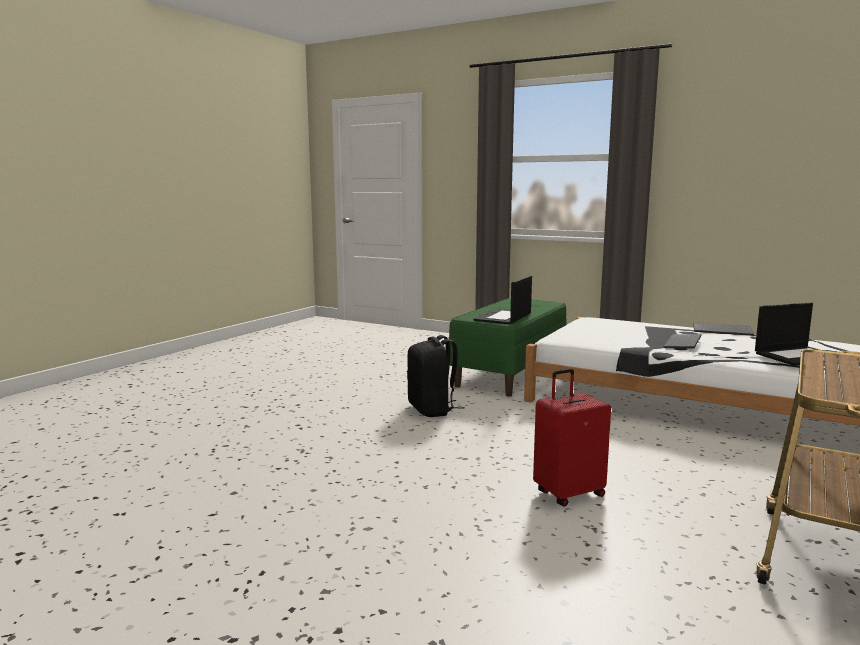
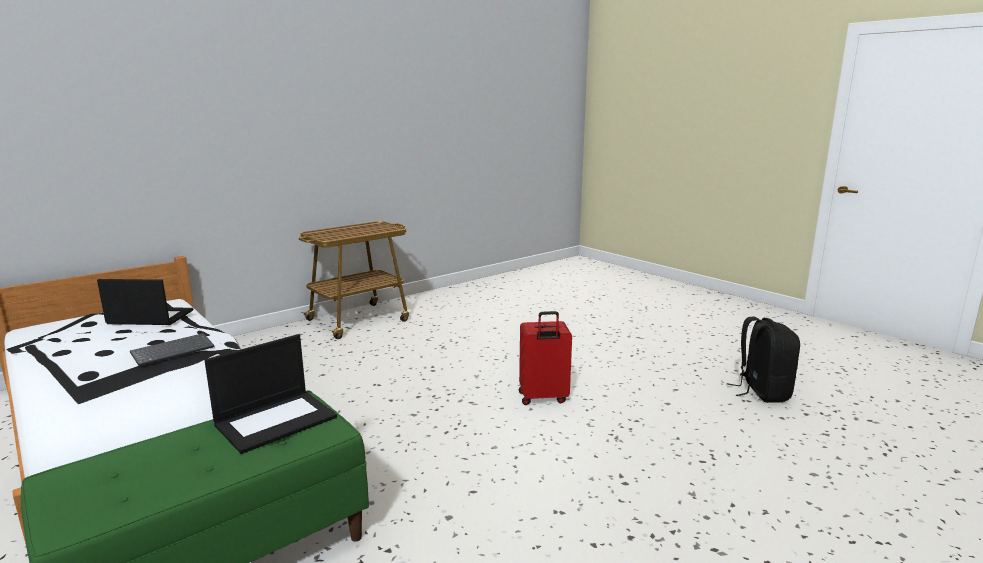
camera: 160 degrees left, 5 degrees up
(432, 410) = (445, 479): black backpack -> black backpack (761, 392)
(568, 493) = (429, 364): red suitcase -> red suitcase (543, 398)
(723, 330) = (43, 370): keyboard -> none

